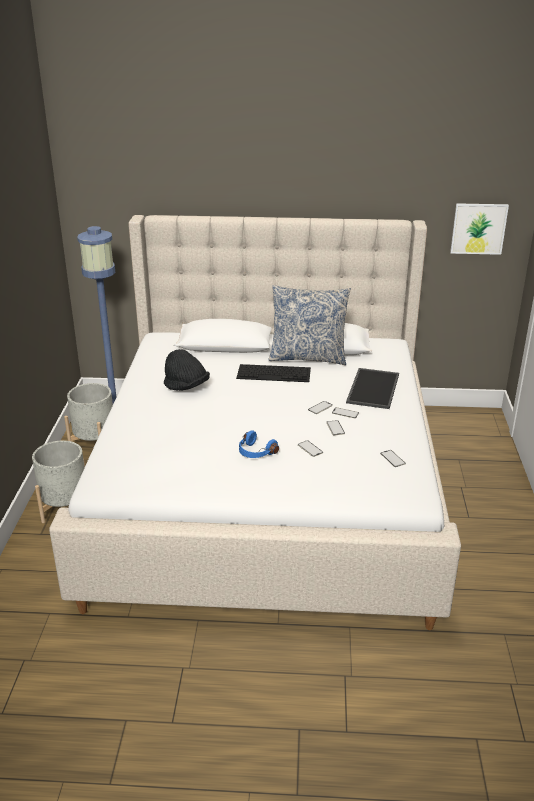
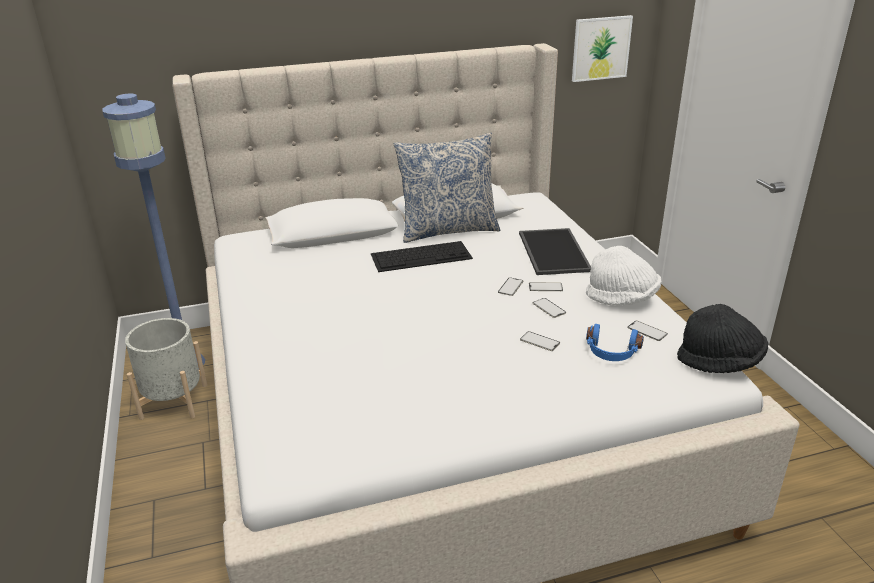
camera: 20 degrees left, 0 degrees up
(65, 507) = (173, 505): grey planter -> none
(186, 387) = (319, 295): black hat -> black hat (719, 362)
(255, 452) = (474, 363): blue headphones -> blue headphones (611, 353)
(394, 432) = (622, 298): none -> white hat

